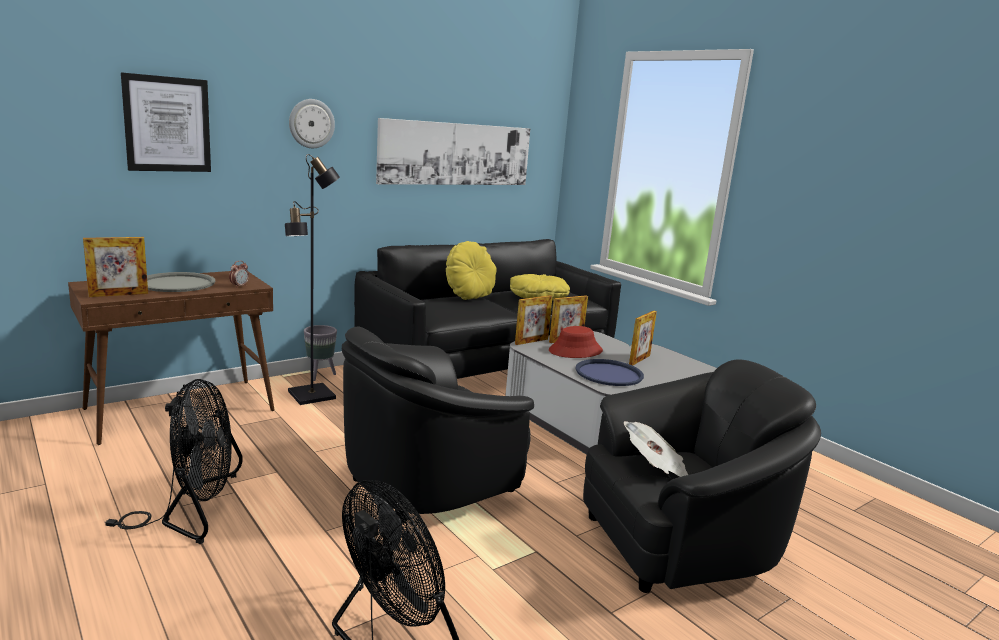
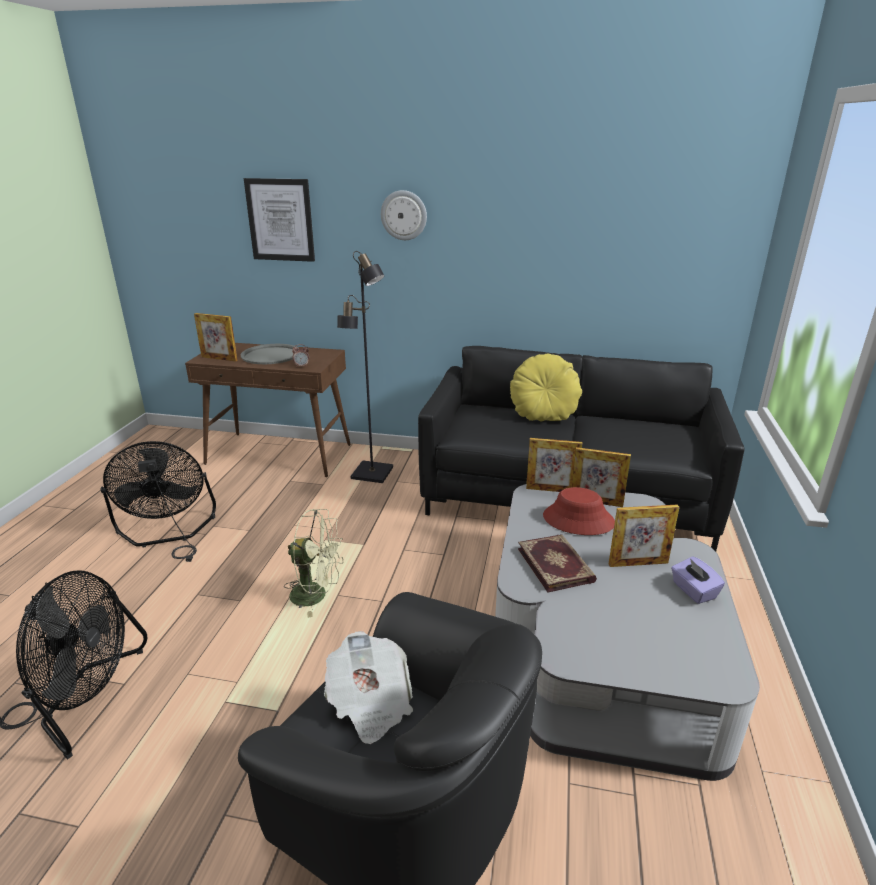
camera: 50 degrees right, 10 degrees up
(191, 509) = (169, 535): black fan -> black fan turned 150 degrees counterclockwise
(320, 375) = (407, 456): grey planter -> none
(429, 483) = (316, 595): black armchair -> green fan
(456, 154) = (581, 246): picture -> none
(537, 296) = (625, 436): yellow pillow -> none
(609, 373) = (556, 565): blue tray -> book
(680, 362) = (693, 591): none -> purple tissue box

